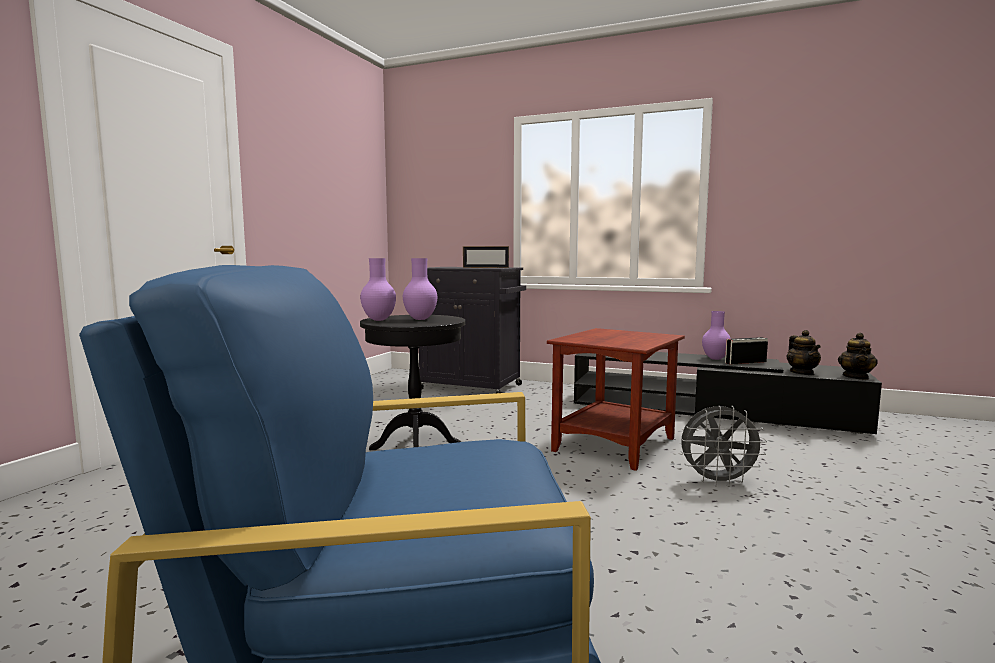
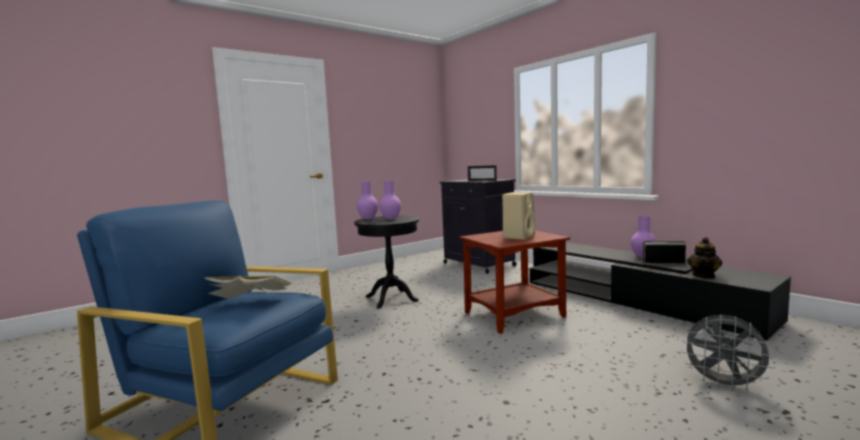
camera: 30 degrees right, 0 degrees up
(464, 466) = (250, 302): none -> book
(627, 337) = (519, 237): none -> beige speaker
(718, 482) = (546, 351): grey fan -> grey fan (724, 385)
(856, 377) = (753, 284): teapot -> none

